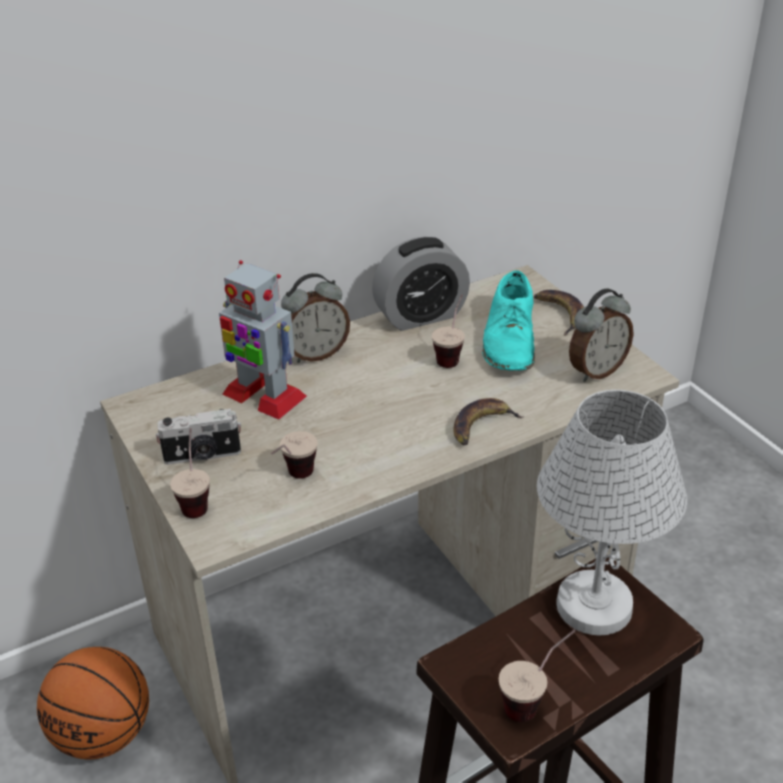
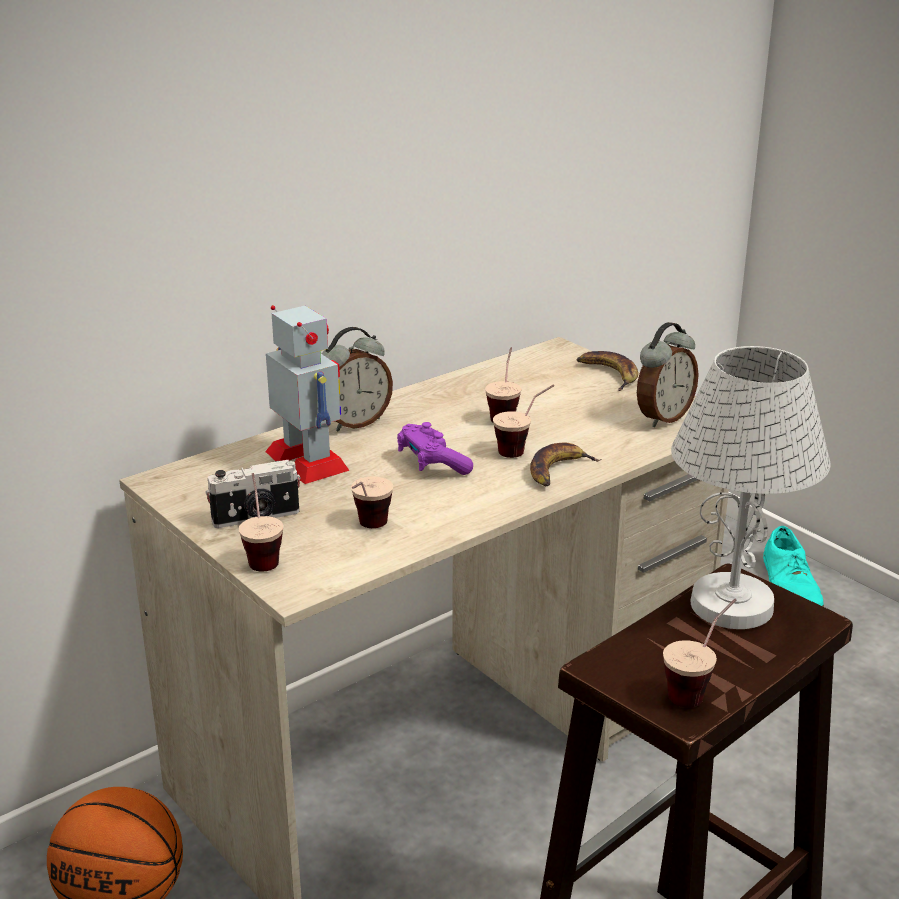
camera: 10 degrees left, 10 degrees down
(263, 395) = (308, 461): toy robot -> toy robot turned 150 degrees counterclockwise
(371, 407) = (432, 463): none -> purple game controller
(421, 316) = (459, 384): alarm clock -> none
(457, 397) = (523, 449): none -> cup
(510, 340) = (563, 398): turquoise shoe -> turquoise shoe (790, 585)

